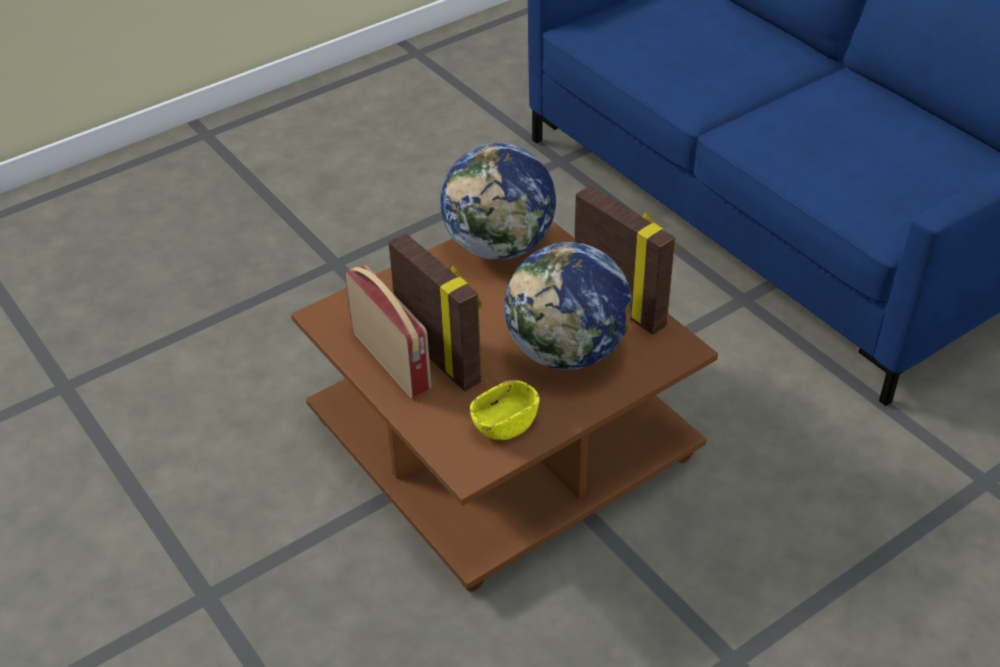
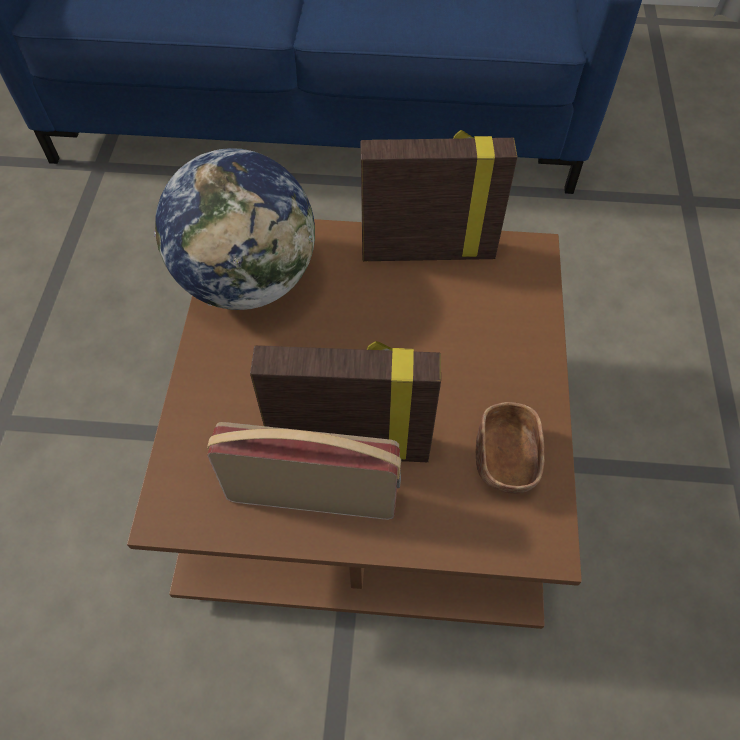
camera: 50 degrees left, 15 degrees up
(504, 424) = (505, 461): yellow bowl -> brown bowl
(567, 352) = (453, 336): globe -> none

